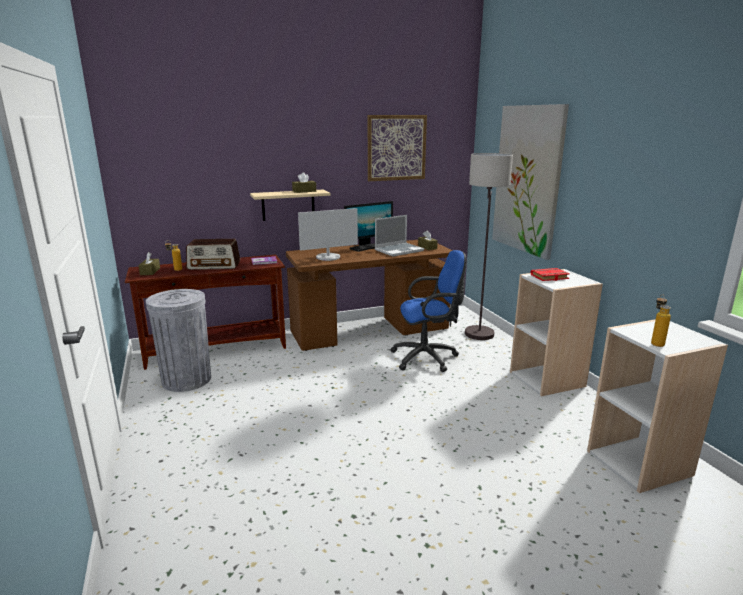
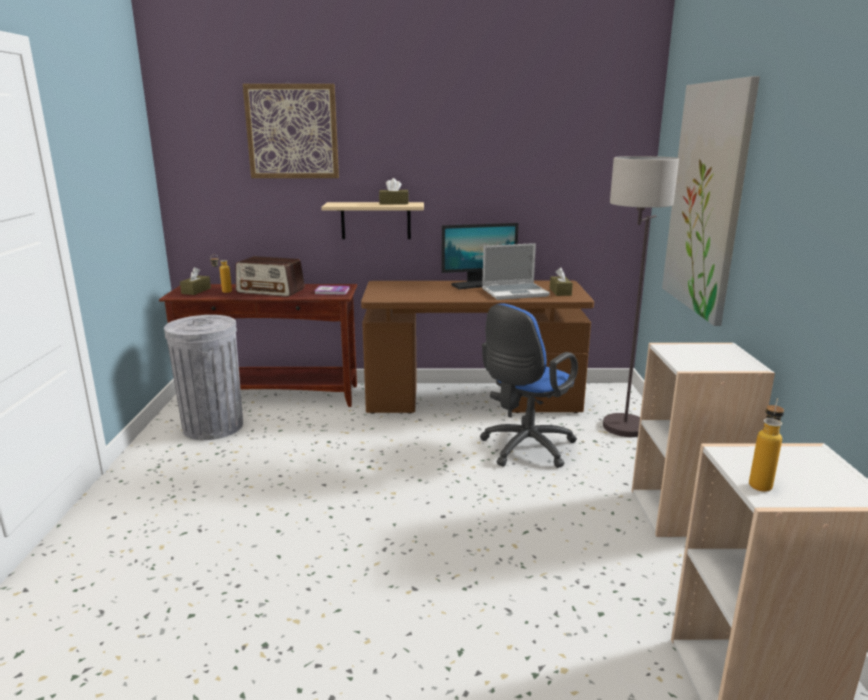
camera: 20 degrees right, 0 degrees up
(328, 257) = (411, 293): monitor -> none
(396, 147) = (532, 147): picture -> picture (292, 130)
(428, 358) = (524, 449): blue office chair -> blue office chair turned 120 degrees clockwise
(549, 277) = (691, 352): red book -> none

